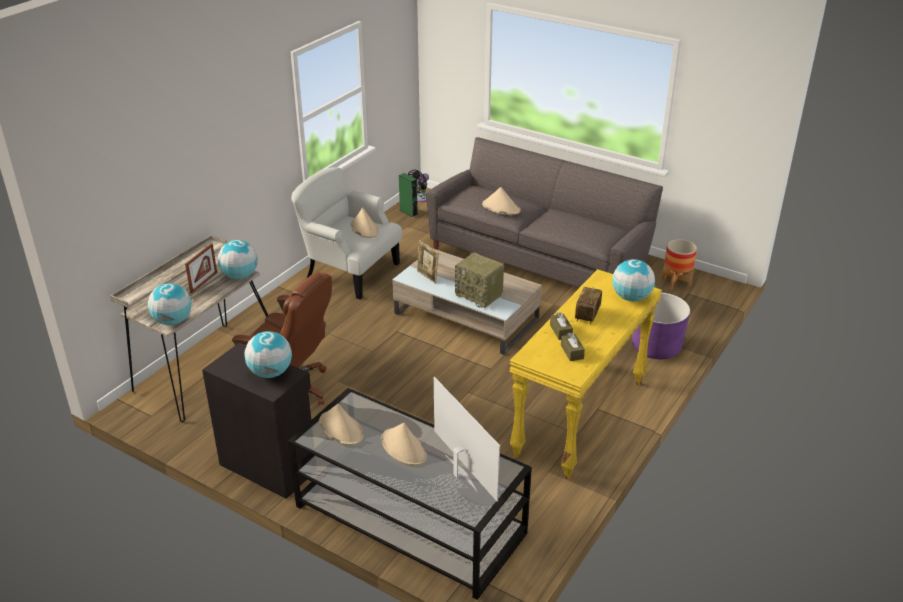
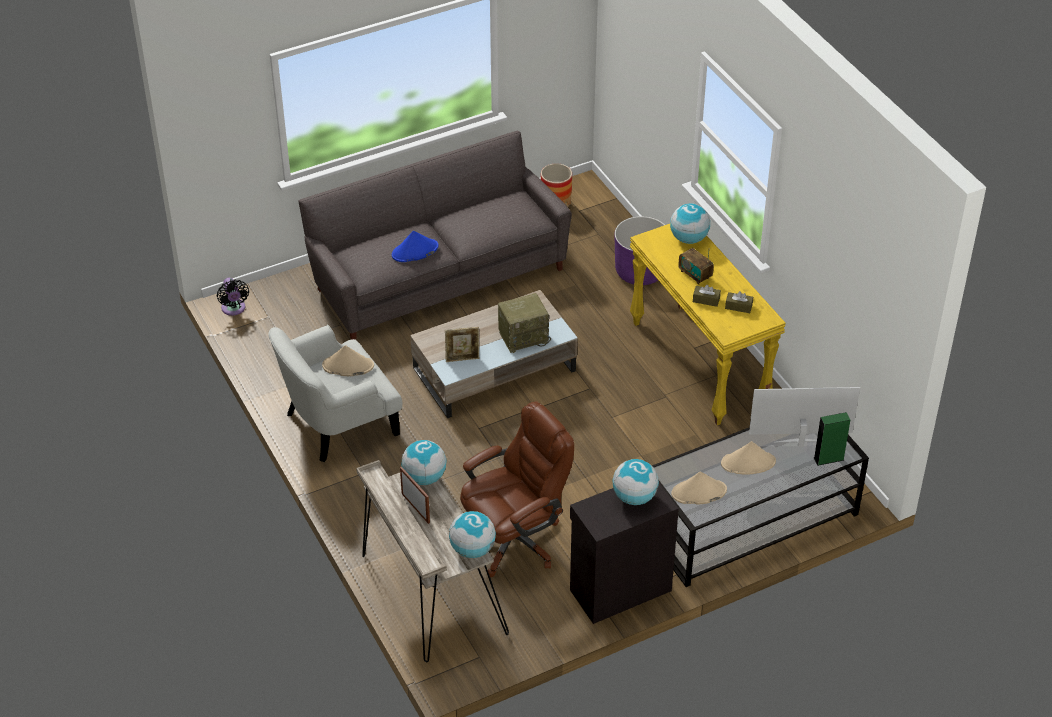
camera: 60 degrees left, 10 degrees up
(408, 212) = (256, 331): green speaker -> green speaker (828, 459)
(501, 208) = (415, 251): beige hat -> blue hat

